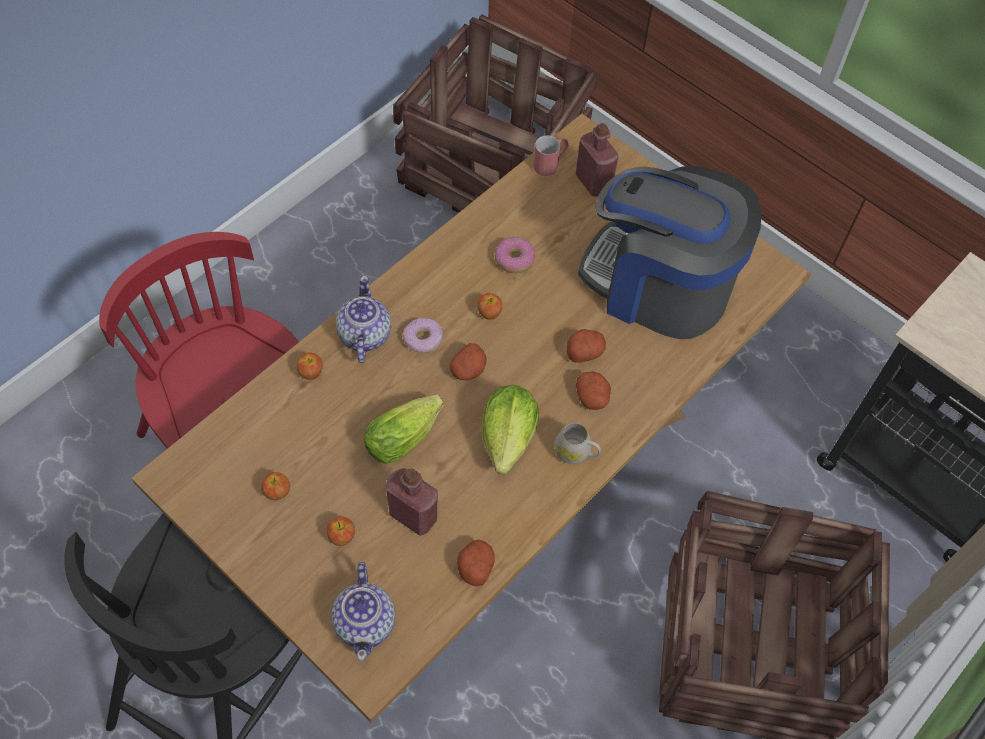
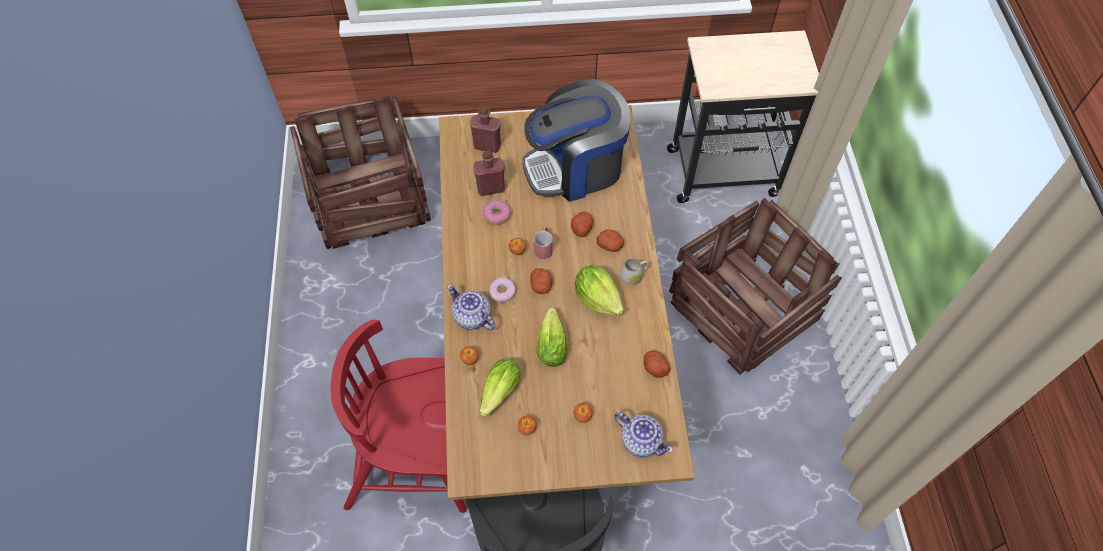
camera: 45 degrees left, 0 degrees up
(293, 431) = (497, 394): none -> lettuce
(413, 515) = (601, 374): red bottle -> red bottle (490, 188)
(550, 163) = (455, 154): red mug -> red mug (543, 247)

